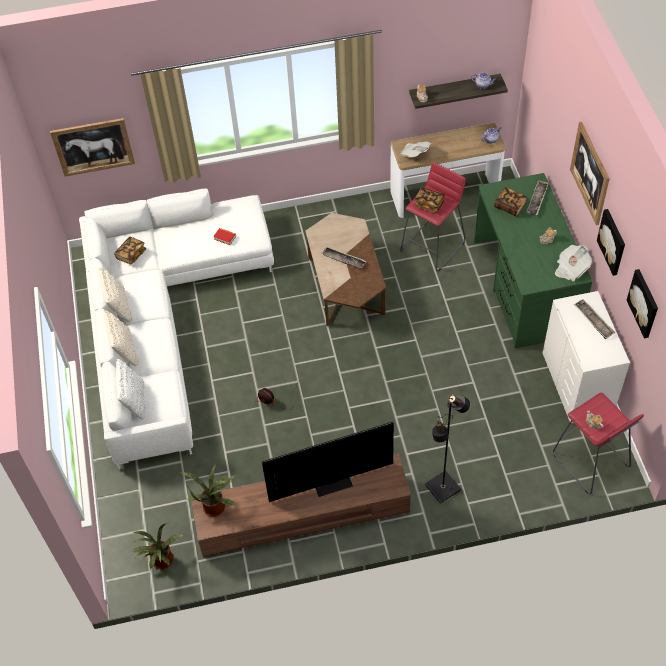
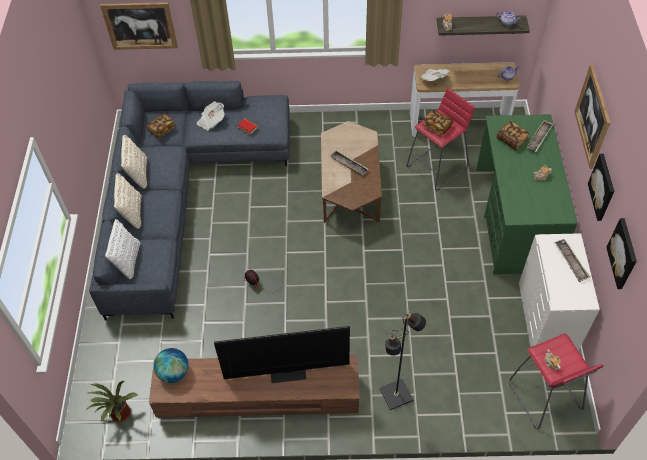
camera: 10 degrees right, 0 degrees up
(164, 318) = (182, 191): white sofa -> blue sofa
(215, 505) = (174, 372): potted plant -> globe
(570, 269) = (558, 208): newspaper -> newspaper (211, 121)

